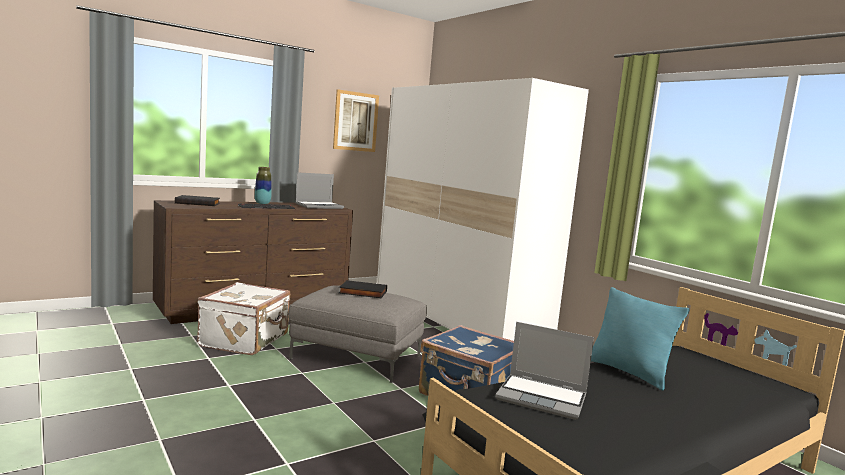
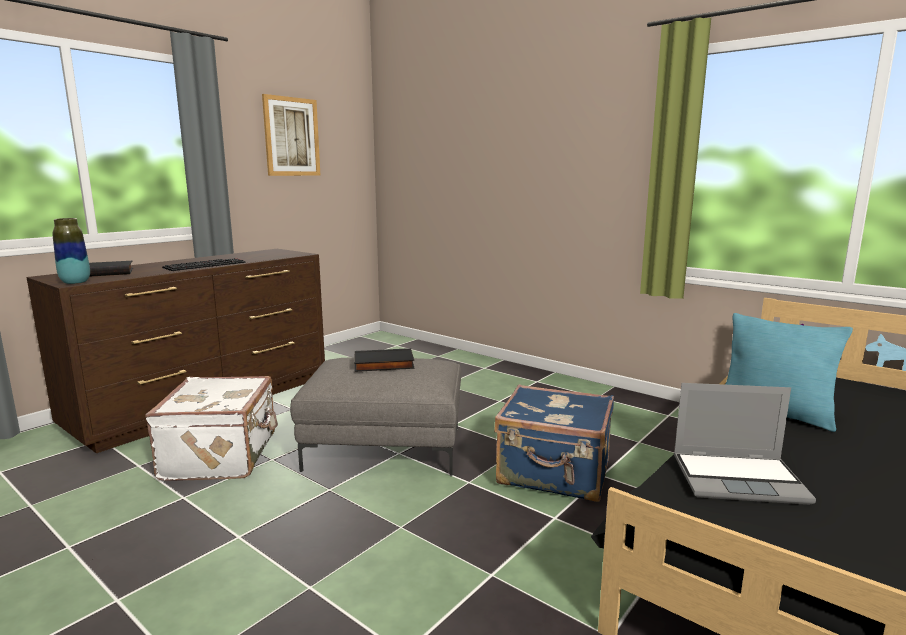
camera: 15 degrees left, 5 degrees up
(262, 203) = (193, 260): vase -> vase (75, 282)
(319, 206) = (272, 254): laptop -> none
(456, 317) = (461, 367): white wardrobe -> none

